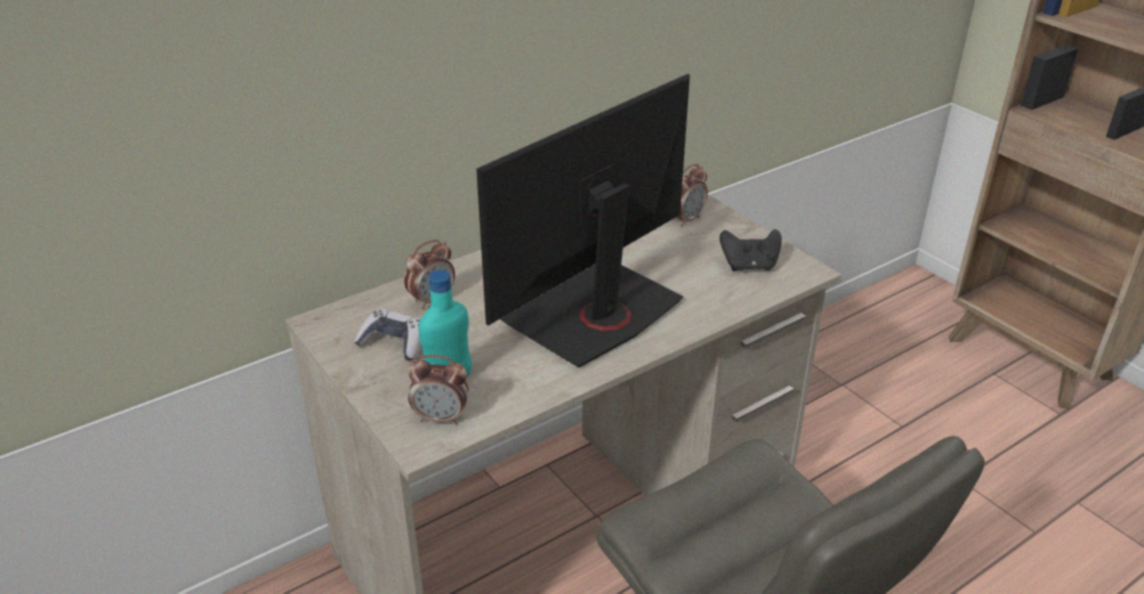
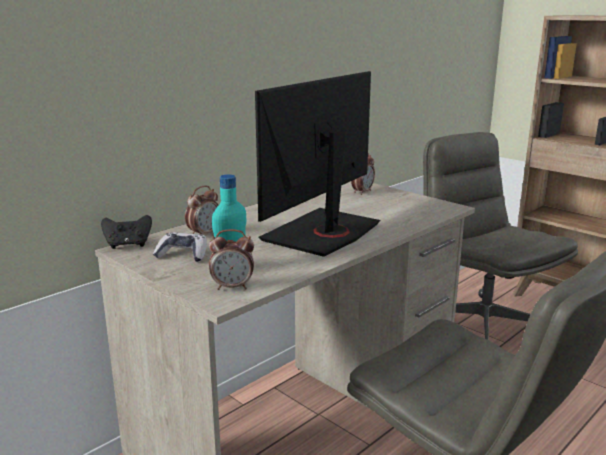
camera: 10 degrees left, 15 degrees down
(749, 266) = (414, 207): black game controller -> black game controller (128, 245)
(877, 393) = (482, 326): none -> grey office chair

